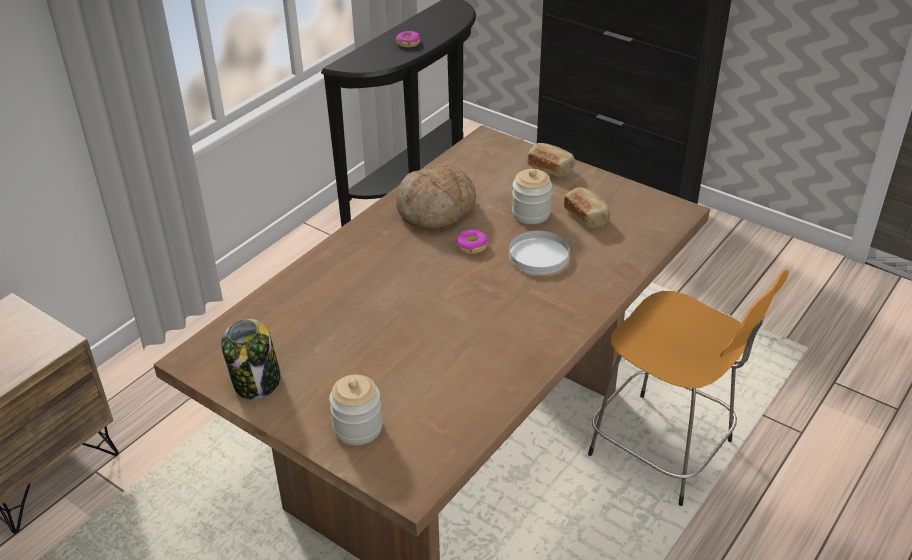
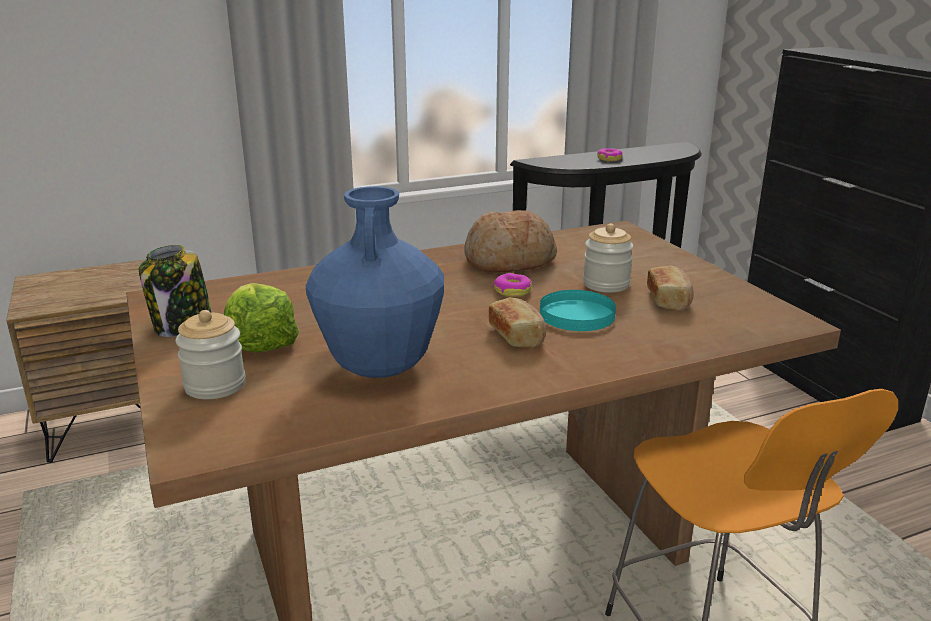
camera: 30 degrees right, 15 degrees down
(340, 373) = (260, 341): none -> lettuce
(454, 361) = (380, 366): none -> blue vase
(538, 255) = (576, 314): white plate -> turquoise plate
(551, 168) = (667, 259): bread -> bread (517, 336)

